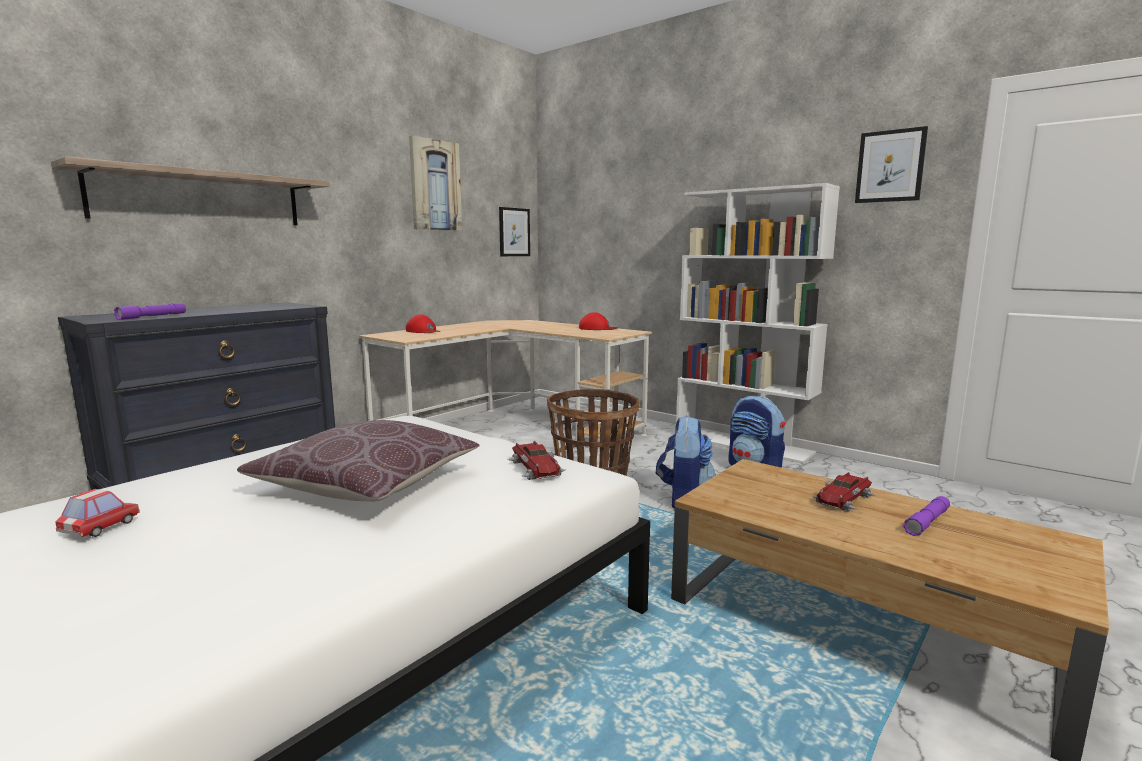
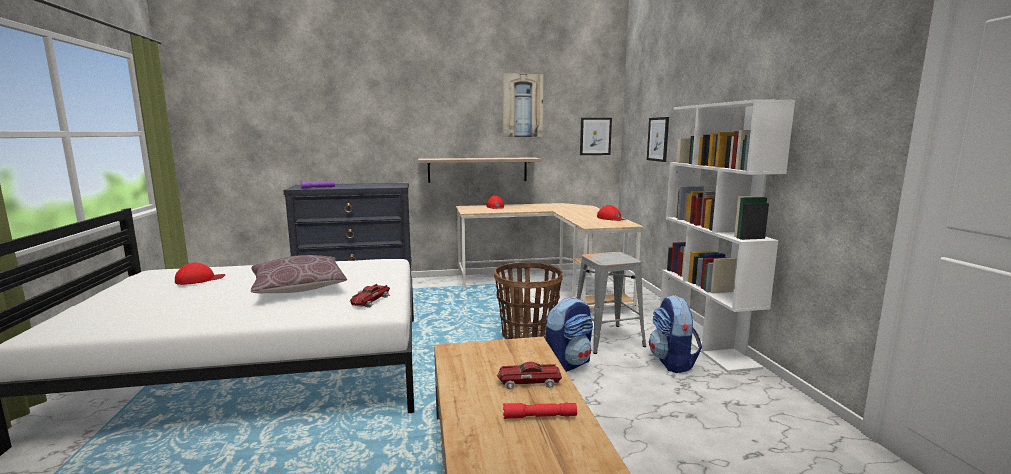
camera: 40 degrees right, 0 degrees up
(100, 527) = (199, 279): toy car -> red cap
(200, 198) = (365, 124): shelf -> shelf (477, 169)
(669, 465) = (607, 339): none -> grey stool
(890, 166) = (840, 77): picture -> picture (658, 139)
(927, 522) = (539, 416): purple flashlight -> red flashlight

